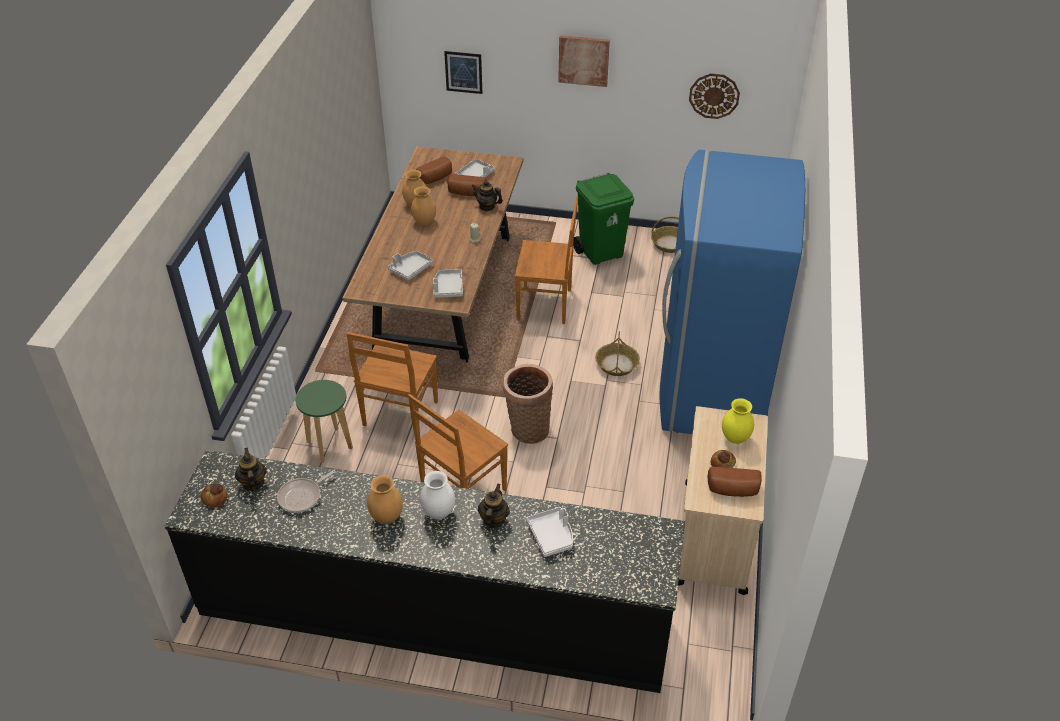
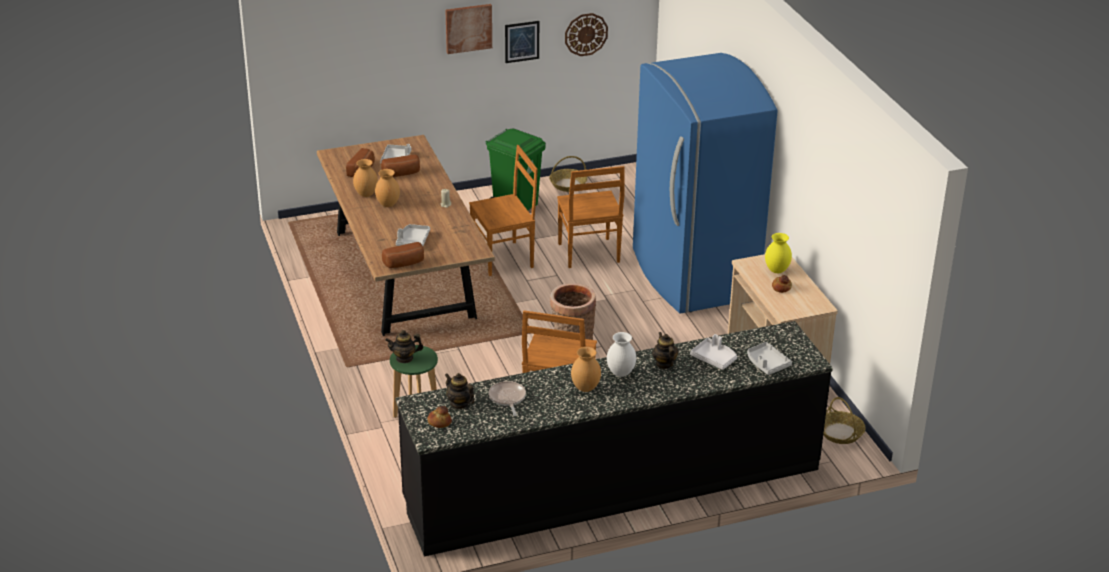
camera: 30 degrees left, 10 degrees down
(302, 496) = (507, 398): frying pan -> frying pan turned 150 degrees clockwise
(399, 415) = (455, 373): brown chair -> brown chair (589, 254)
(448, 288) = (459, 244): grey tray -> grey tray (766, 364)
(463, 72) = (354, 66): picture -> picture (522, 41)
(487, 206) = (431, 179): teapot -> teapot (404, 358)
(616, 364) = (602, 282): basket -> basket (840, 433)
(733, 491) = (803, 300): bread -> bread (405, 264)

